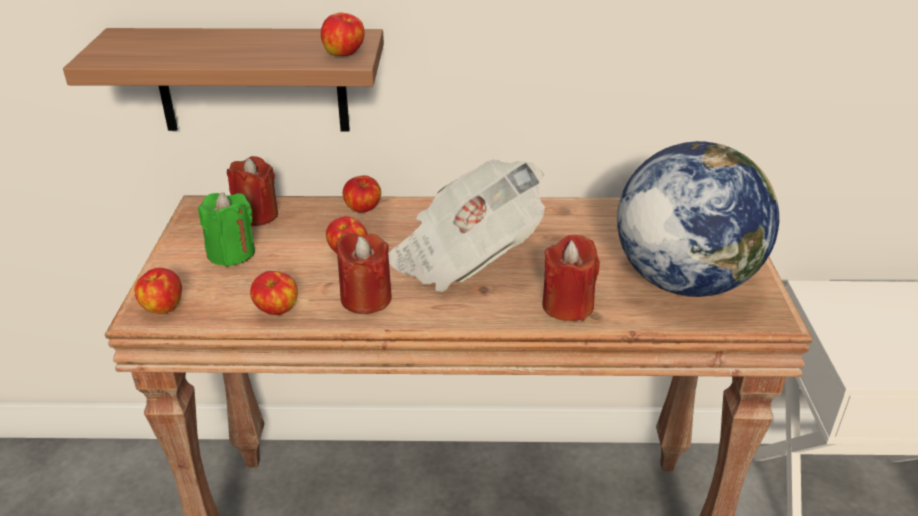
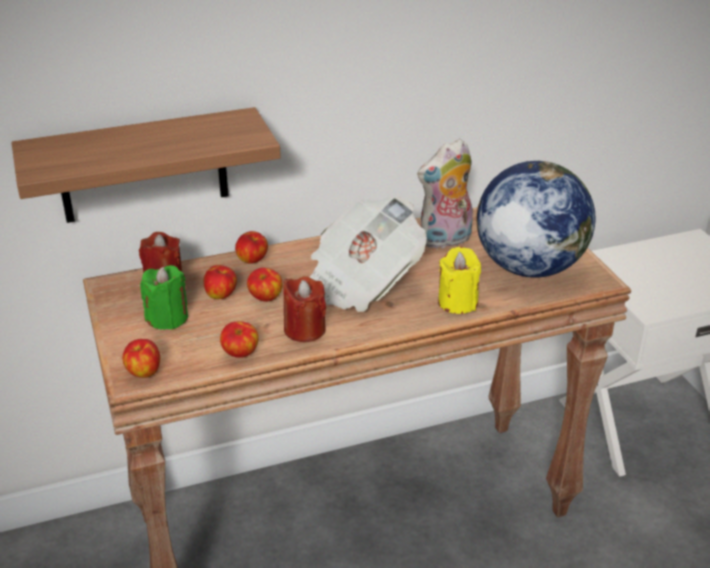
camera: 20 degrees left, 0 degrees up
(344, 54) = (247, 135): apple -> apple (221, 295)
(567, 305) = (457, 302): red candle -> yellow candle
(596, 229) = (445, 240): none -> plush toy

